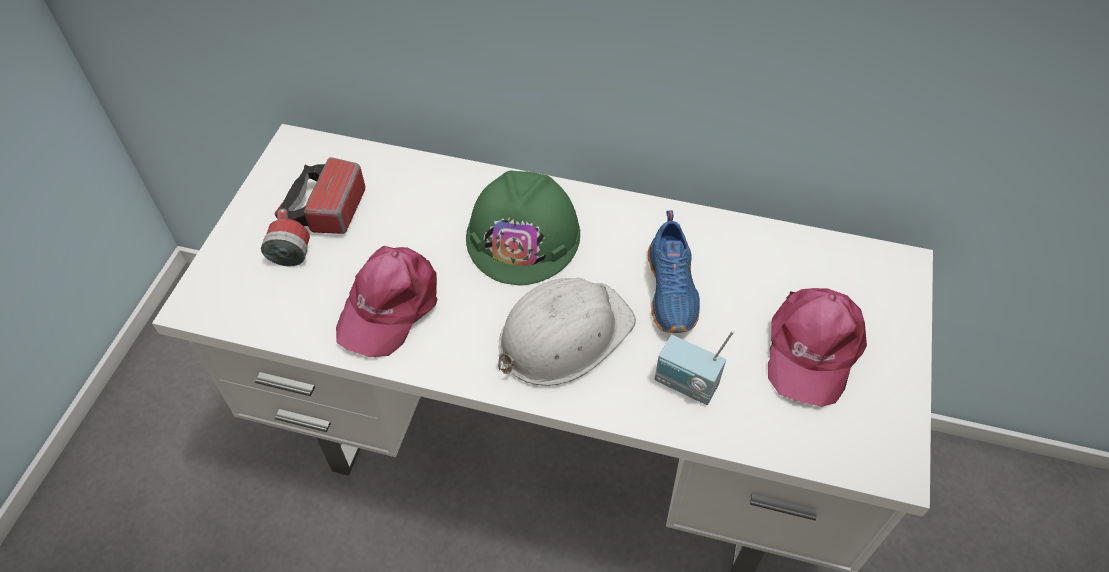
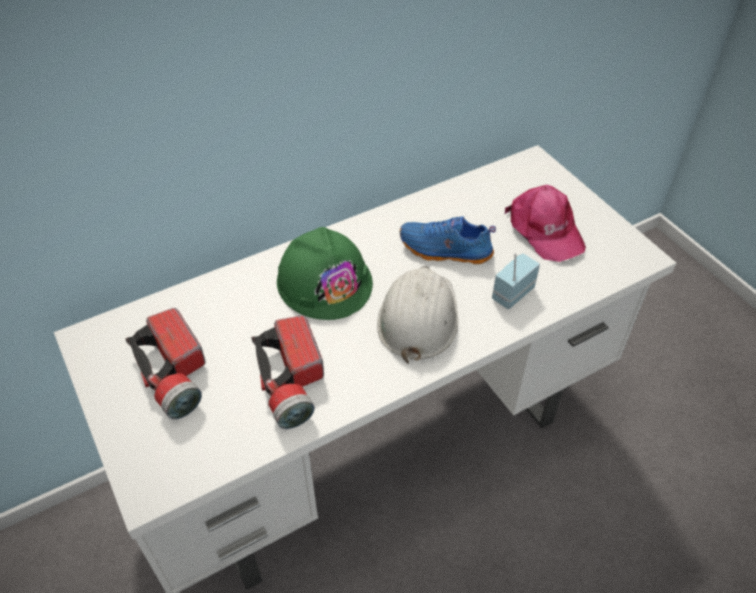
camera: 45 degrees left, 5 degrees down
(390, 304) = (292, 382): pink cap -> flashlight
(672, 290) = (445, 251): blue shoe -> blue shoe turned 150 degrees clockwise
(685, 385) = (511, 293): radio -> radio turned 150 degrees clockwise

